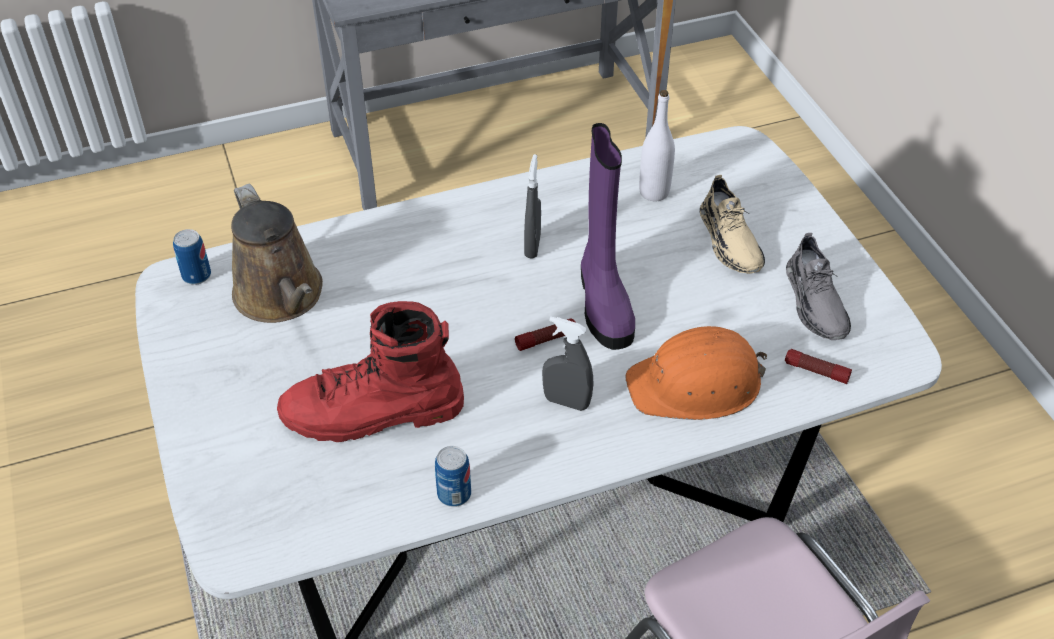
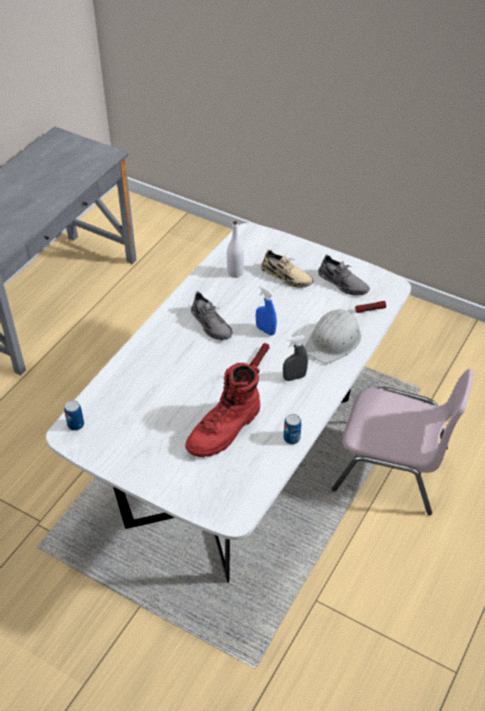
camera: 40 degrees left, 0 degrees up
(282, 297) = (127, 409): brown watering can -> none
(532, 246) = (211, 324): grey spray bottle -> grey shoe
(603, 303) = (265, 330): purple boot -> blue spray bottle
(696, 384) = (334, 340): orange hard hat -> white hard hat

